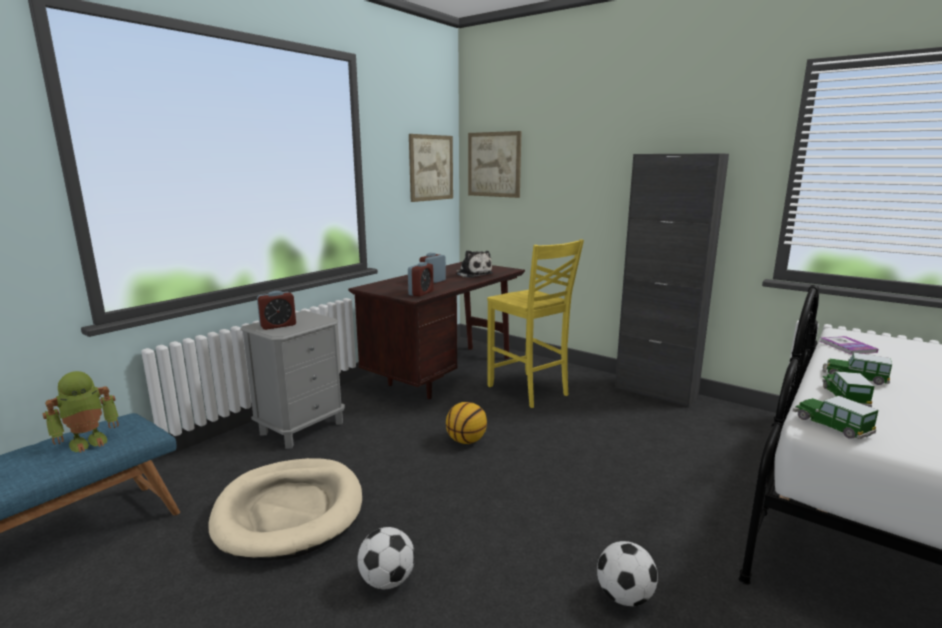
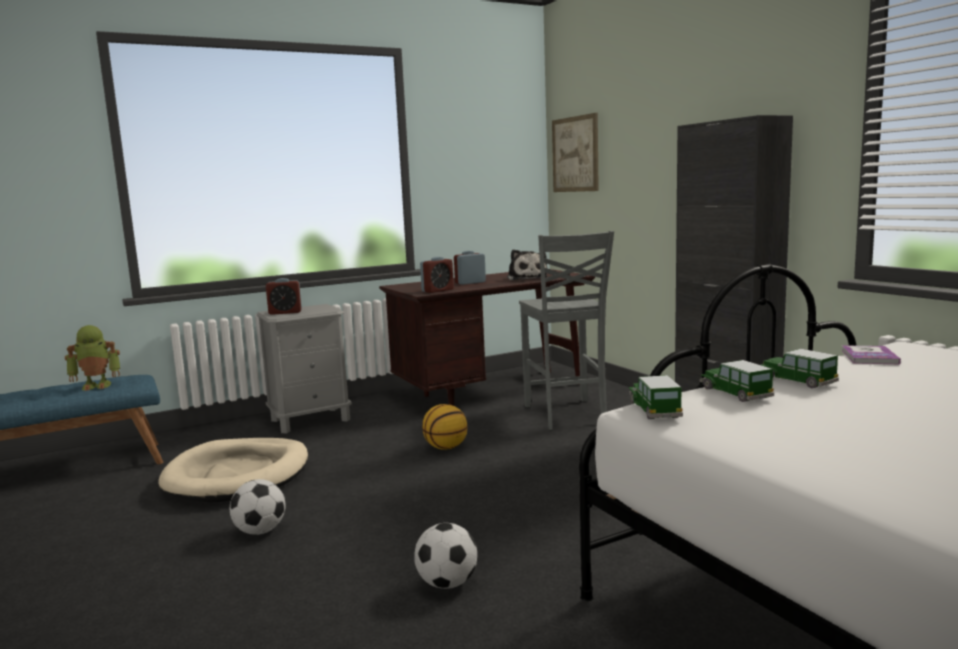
camera: 25 degrees right, 5 degrees down
(431, 168) = (504, 162): picture -> none
(529, 391) = (566, 415): yellow chair -> grey chair
(844, 397) = (735, 393): toy car -> toy car turned 60 degrees counterclockwise

